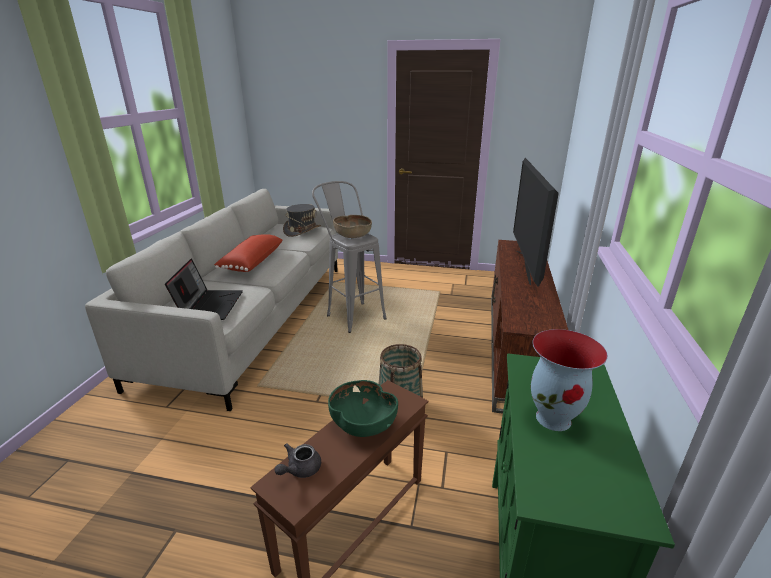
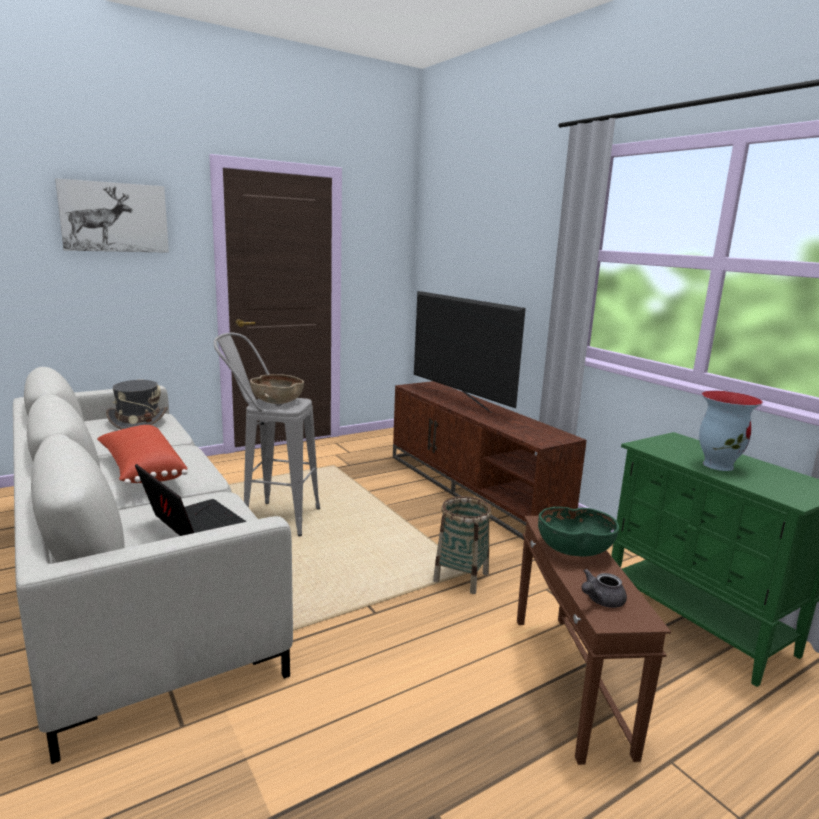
camera: 45 degrees left, 10 degrees down
(300, 469) = (600, 600): grey teapot -> grey teapot turned 60 degrees clockwise
(324, 93) = (114, 217): none -> picture

